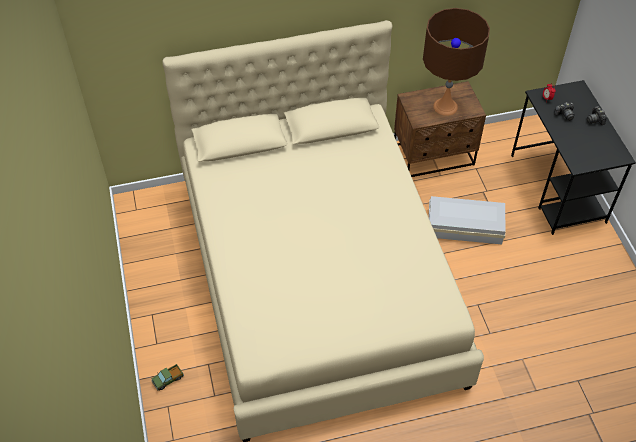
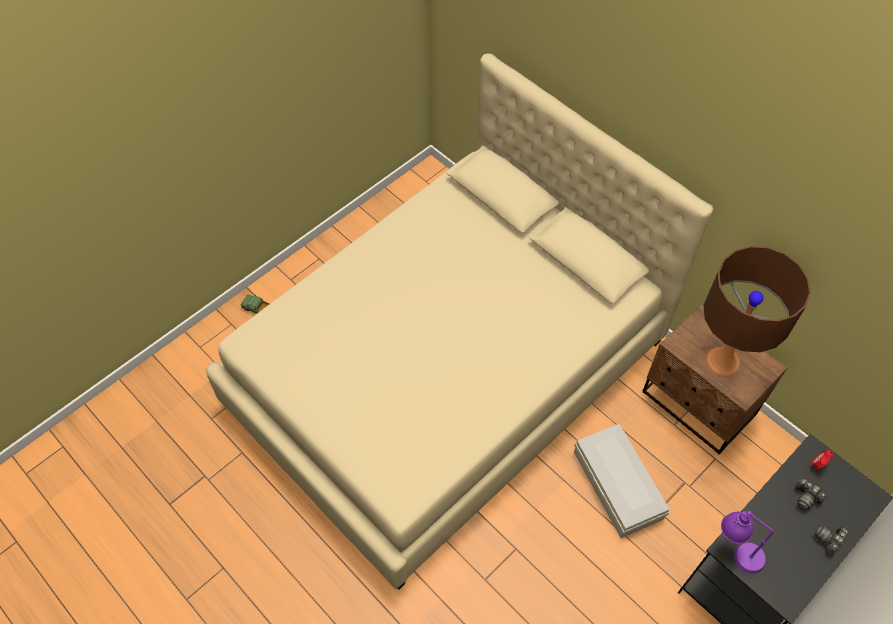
camera: 60 degrees right, 5 degrees up
(581, 162) = (736, 551): none -> purple table lamp

